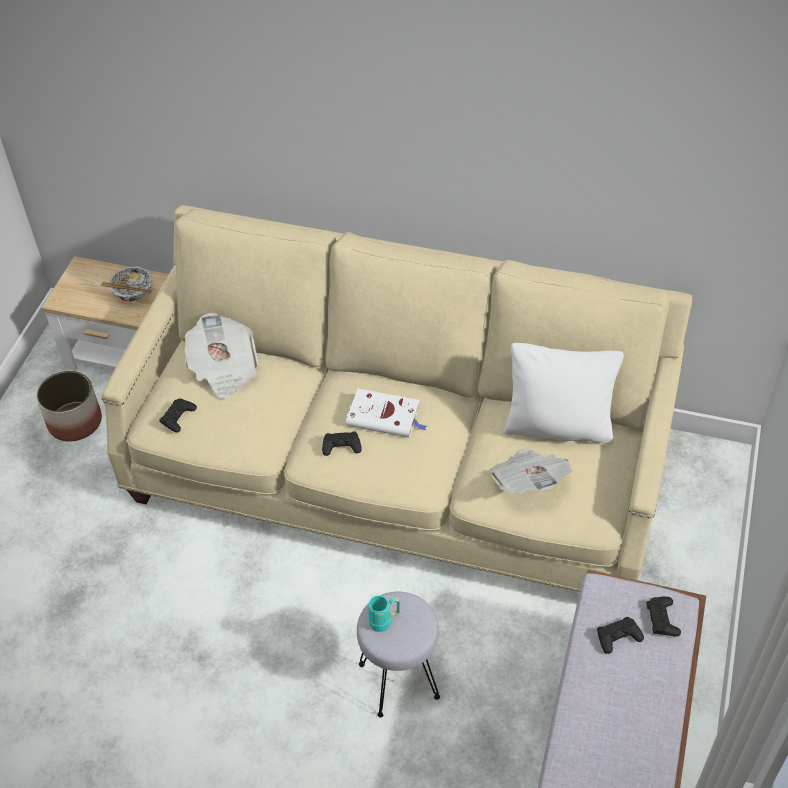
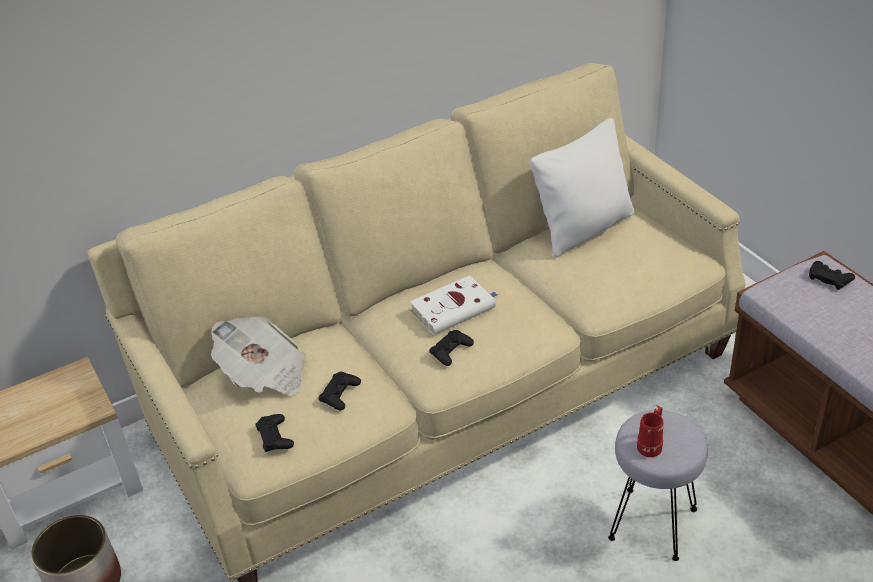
camera: 45 degrees left, 10 degrees down
(133, 294) = (67, 395): bowl -> none
(384, 621) = (651, 445): turquoise mug -> red mug
(529, 483) = (621, 272): newspaper -> none
(618, 637) = (824, 308): black game controller -> black game controller (340, 394)

